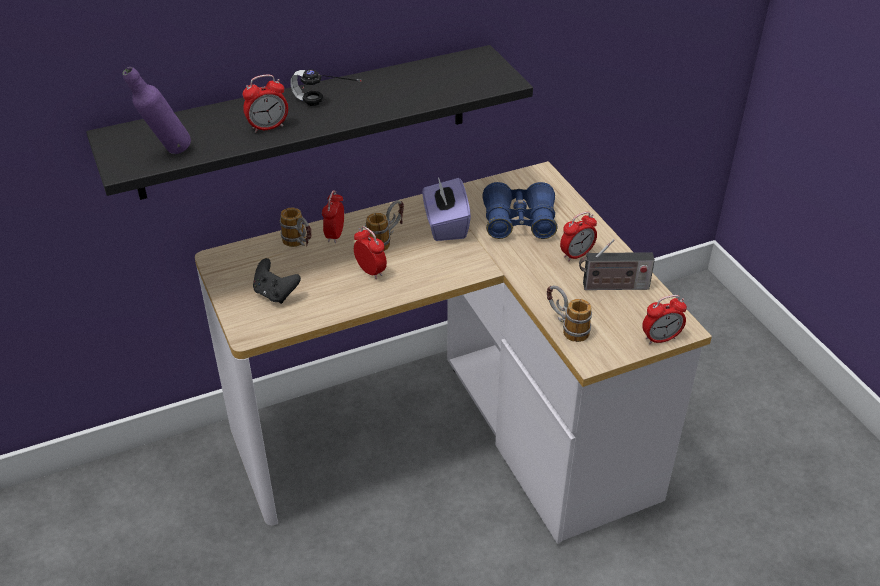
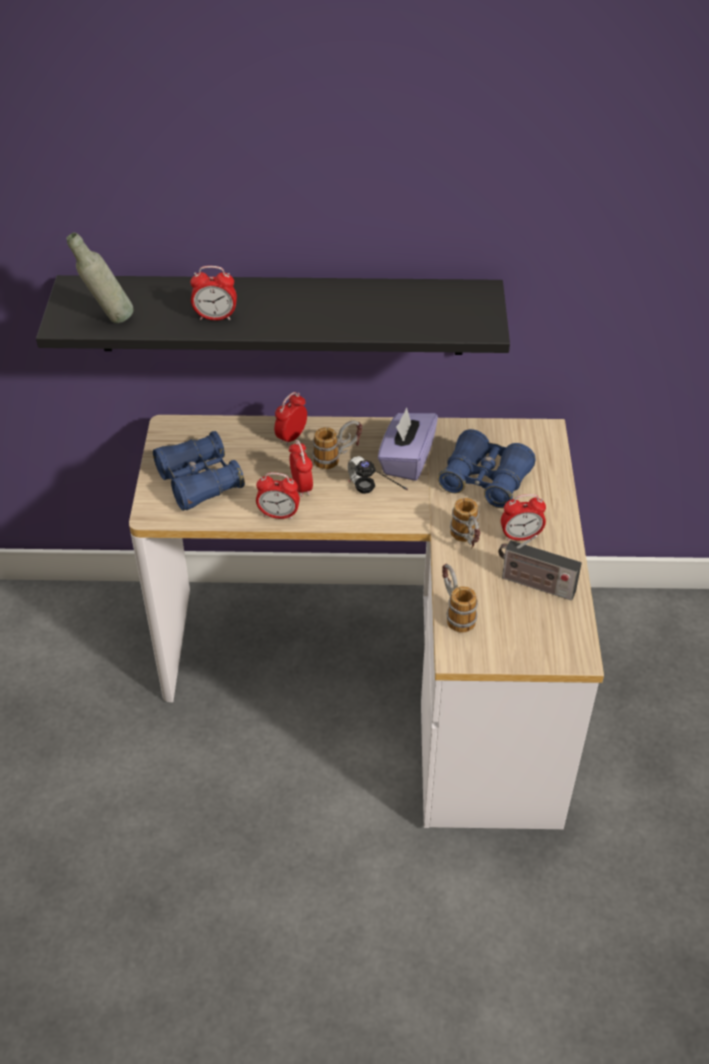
camera: 25 degrees right, 5 degrees up
(167, 153) = (109, 320): purple bottle -> grey bottle
(275, 294) = (199, 481): black game controller -> blue binoculars
(300, 245) = (252, 437): mug -> mug (467, 541)
(320, 109) = (278, 310): headphones -> headphones (367, 499)
(660, 338) = (545, 658): alarm clock -> alarm clock (278, 515)

